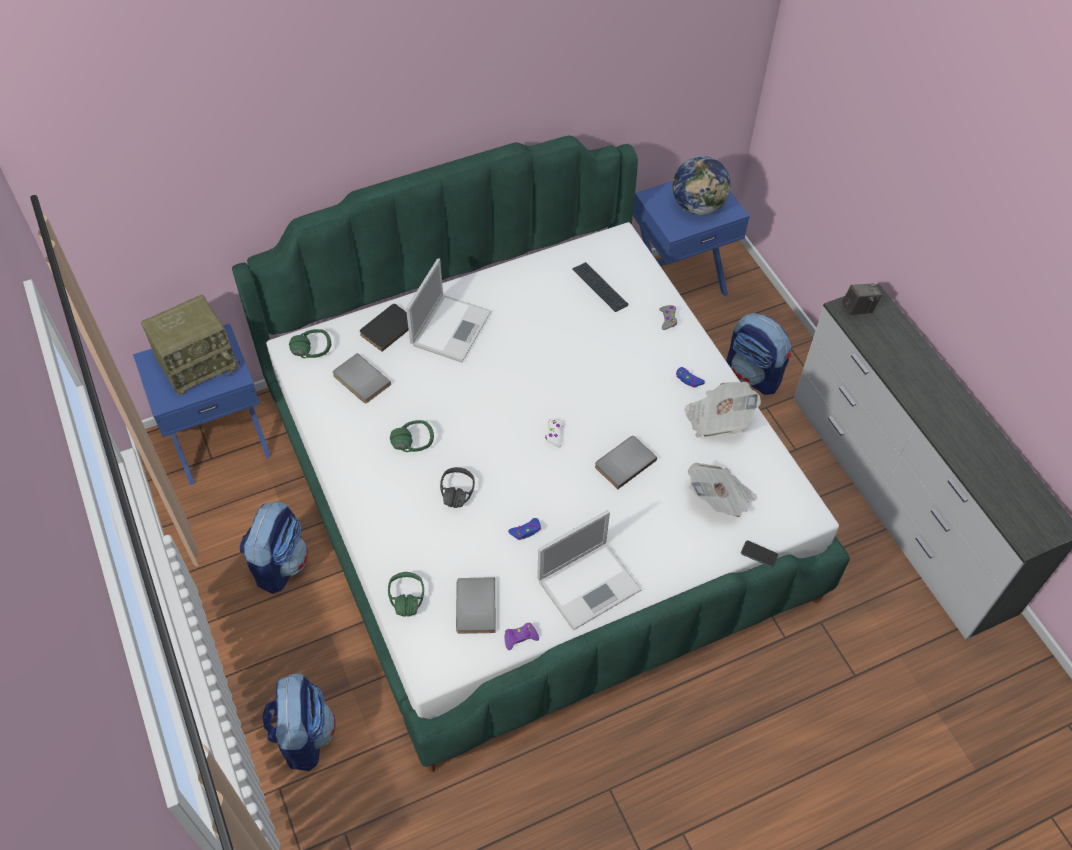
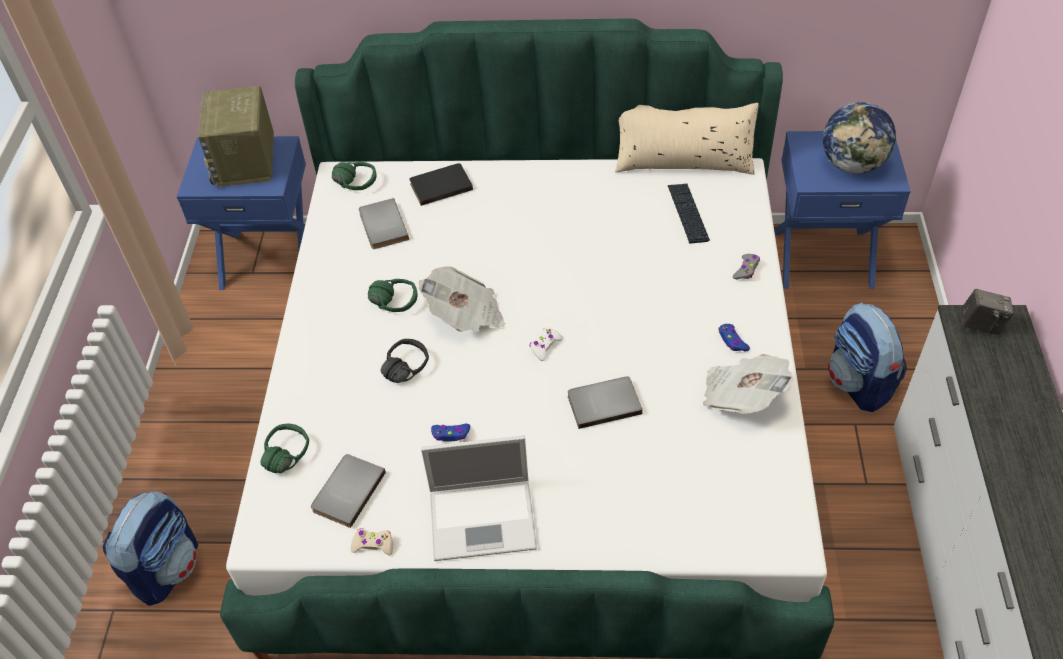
camera: 30 degrees right, 5 degrees down
(198, 363) = (246, 162): radio -> radio turned 90 degrees clockwise
(280, 563) = (250, 392): backpack -> none
(451, 327) = (504, 204): laptop -> none
(520, 637) = (373, 544): purple game controller -> beige game controller
(572, 244) = (683, 161): none -> beige pillow
(720, 499) = (691, 485): newspaper -> newspaper (465, 315)
(759, 554) = (701, 566): phone -> none

